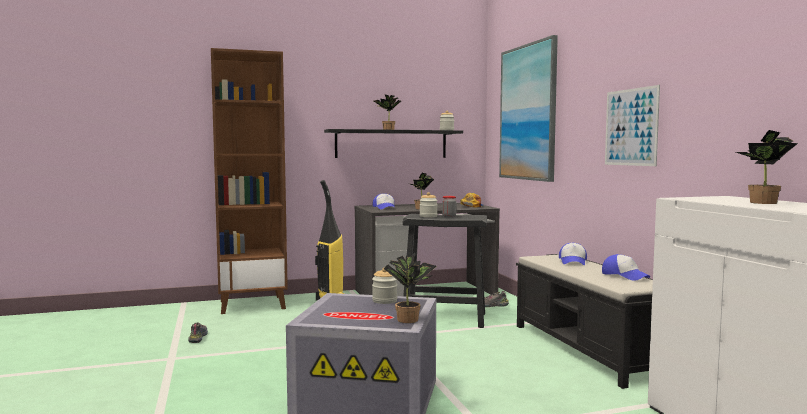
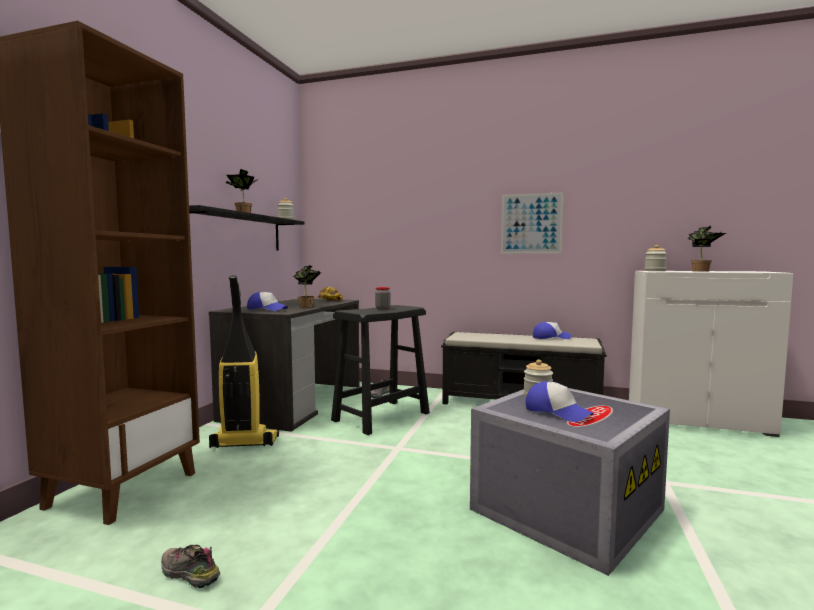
camera: 55 degrees left, 0 degrees up
(409, 319) = (619, 402): potted plant -> none
(428, 216) = (369, 310): jar -> jar (655, 271)
(528, 112) = (382, 207): picture -> none
(573, 261) = (488, 335): cap -> cap (557, 412)

